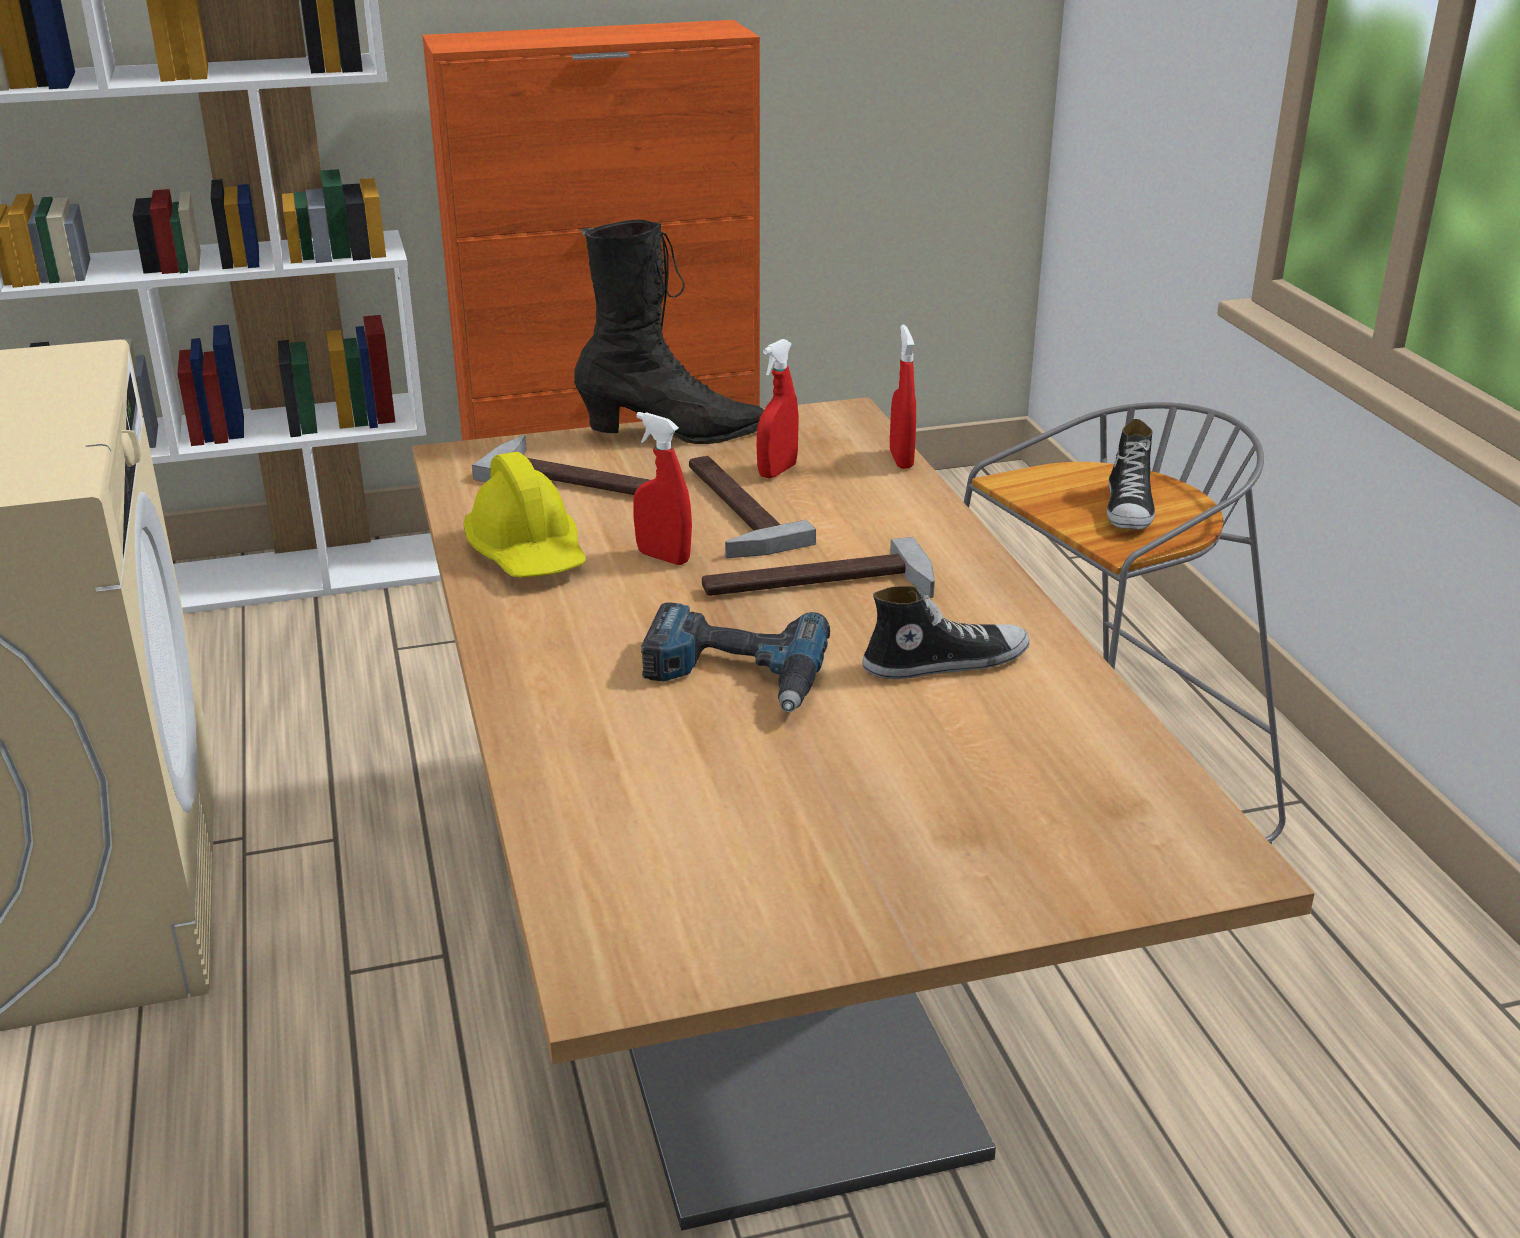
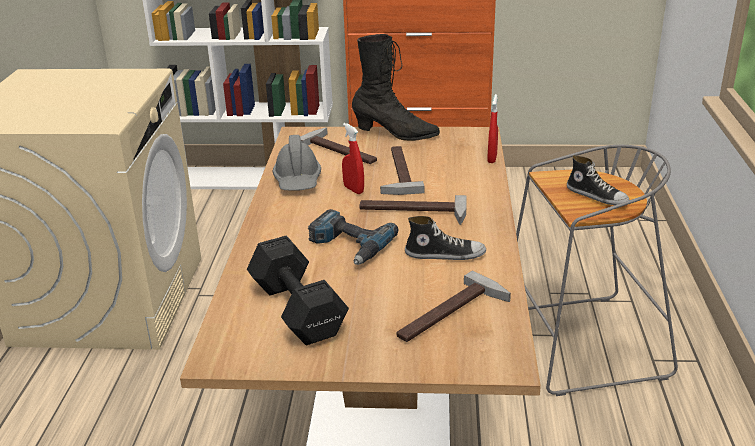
camera: 20 degrees right, 0 degrees up
(528, 554) = (298, 180): yellow hard hat -> grey hard hat
(716, 828) = (297, 308): none -> black dumbbell
(777, 471) = (430, 157): red spray bottle -> none
(1046, 784) = (451, 315): none -> hammer
(1130, 508) = (597, 196): shoe -> shoe turned 75 degrees counterclockwise

